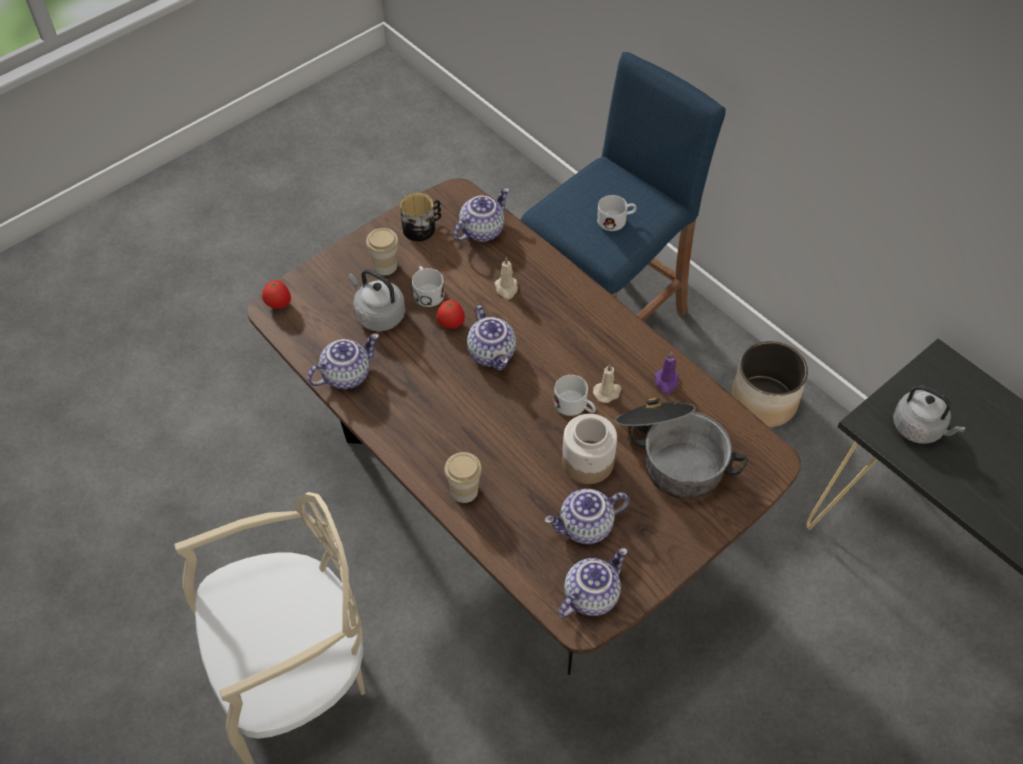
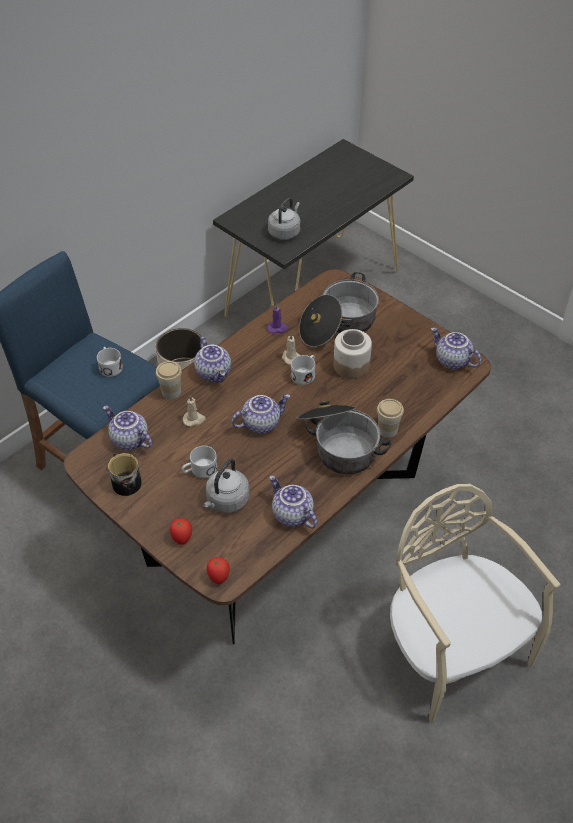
camera: 95 degrees left, 5 degrees down
(385, 266) = (171, 503): cup -> cup (171, 392)
(447, 432) = (339, 444): none -> cooking pot
(451, 324) = (233, 451): tomato -> tomato (182, 538)
(585, 528) = (403, 365): teapot -> teapot (214, 373)

